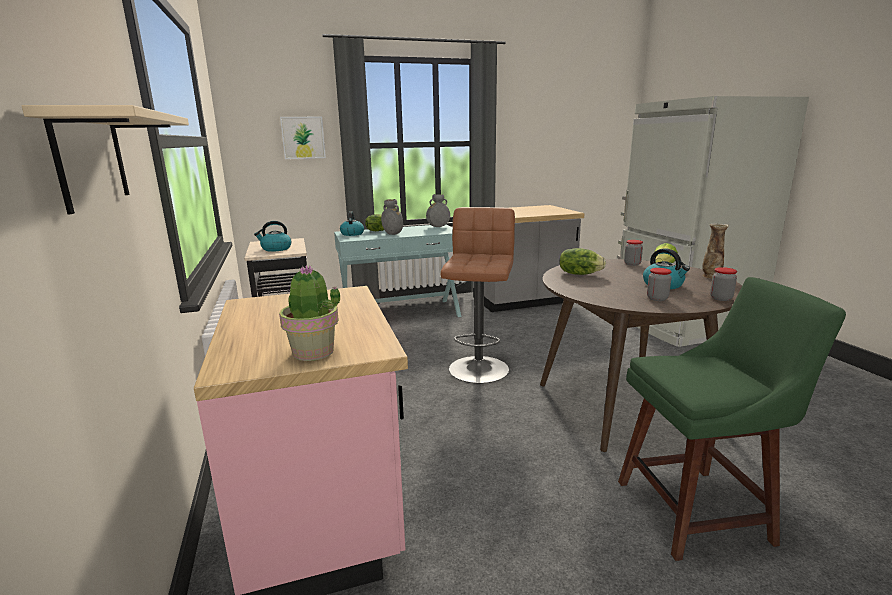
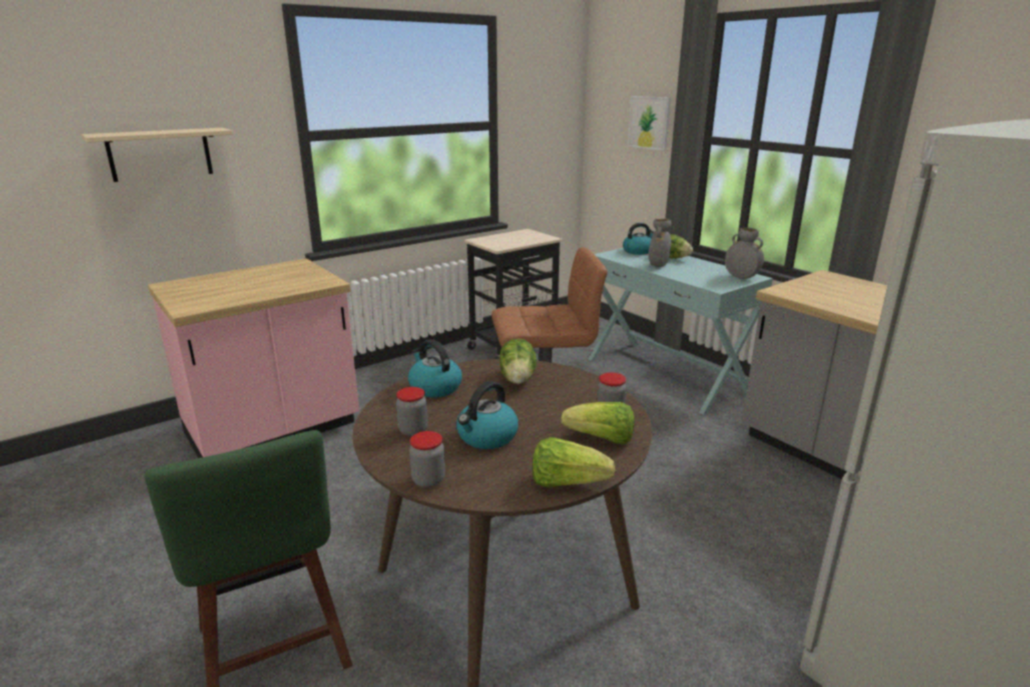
camera: 70 degrees right, 5 degrees up
(276, 249) = (503, 240): kettle -> kettle (434, 387)
(313, 353) = (188, 296): potted plant -> none
(711, 276) = (567, 482): vase -> lettuce

